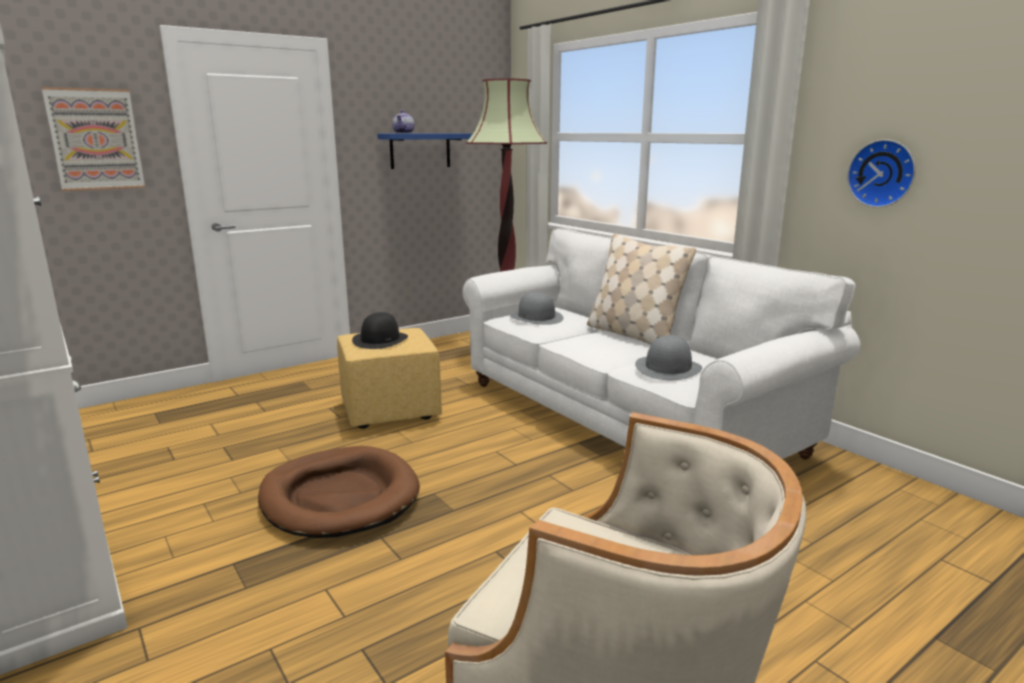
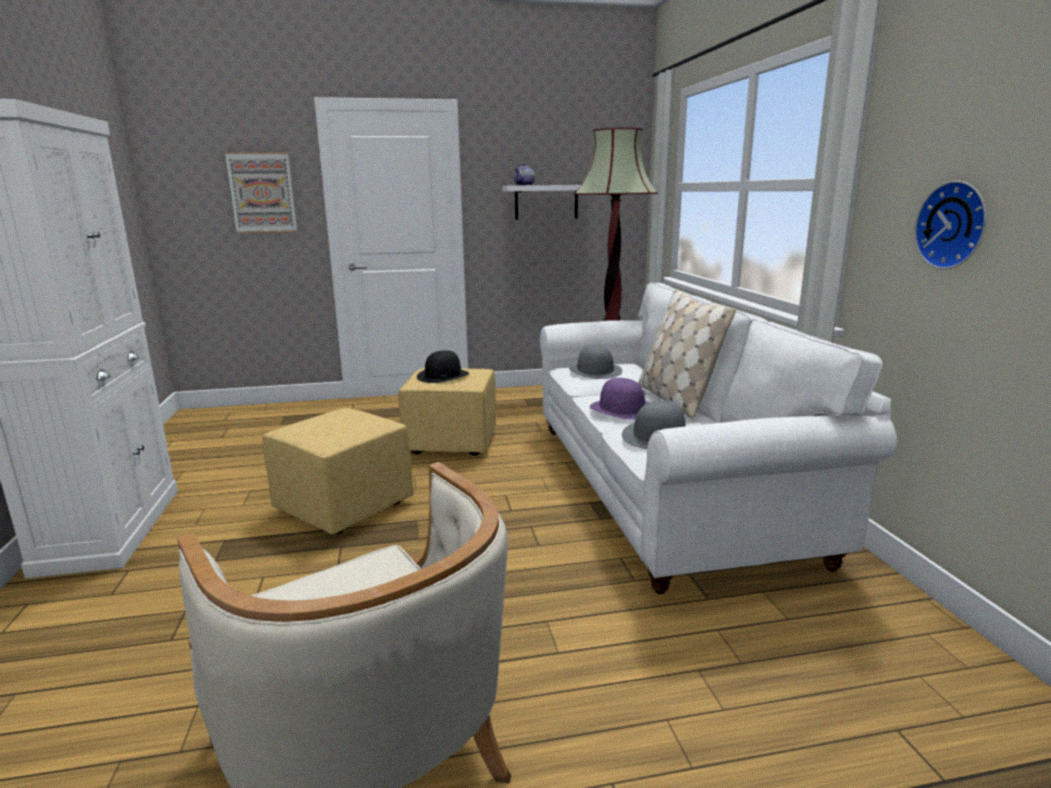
camera: 25 degrees right, 0 degrees up
(340, 497) = (343, 507): brown dog bed -> yellow ottoman
(420, 150) = (546, 202): blue shelf -> white shelf
(602, 349) = (622, 409): none -> purple hat

